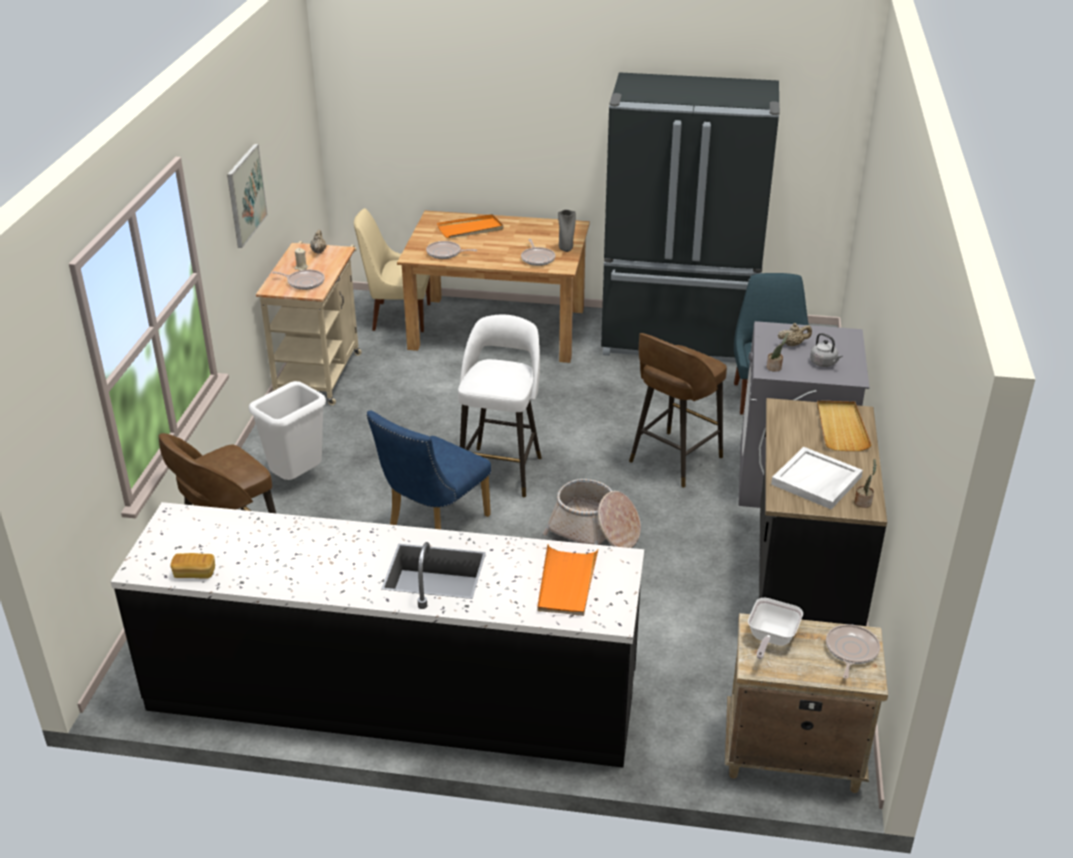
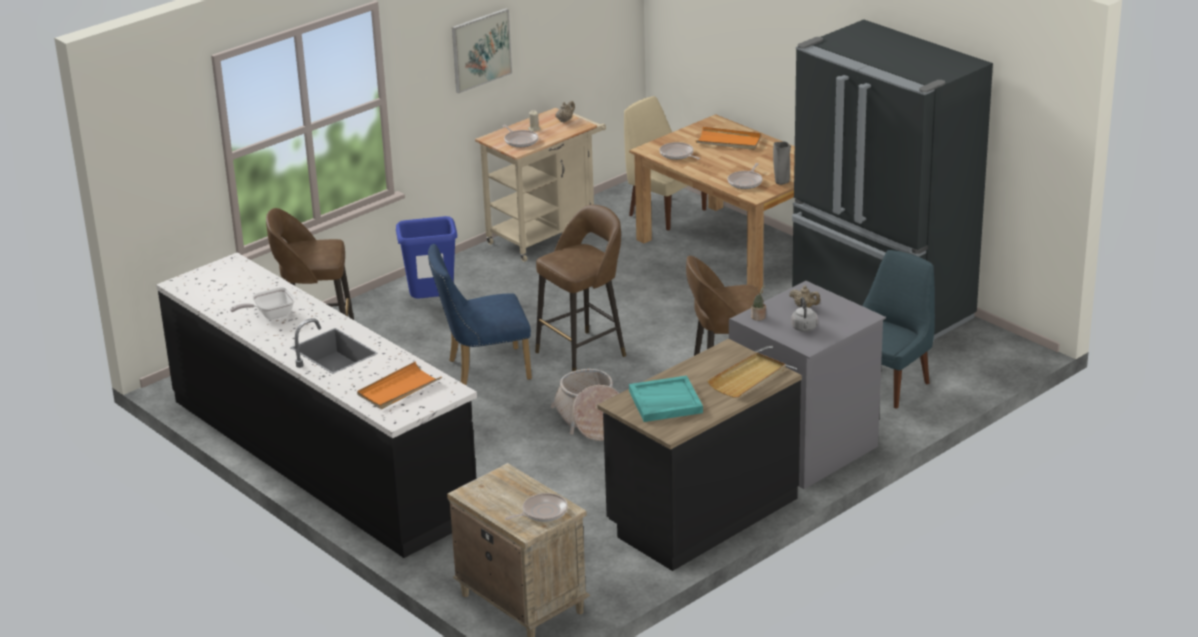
camera: 40 degrees right, 5 degrees down
(194, 573) = (203, 297): bread -> none
(297, 480) = (431, 304): white trash can -> blue trash can
(501, 470) = (583, 353): white stool -> brown stool
(770, 639) = (502, 484): frying pan -> frying pan (270, 315)
(816, 481) = (665, 402): white tray -> turquoise tray
(863, 502) = (675, 427): potted plant -> none

